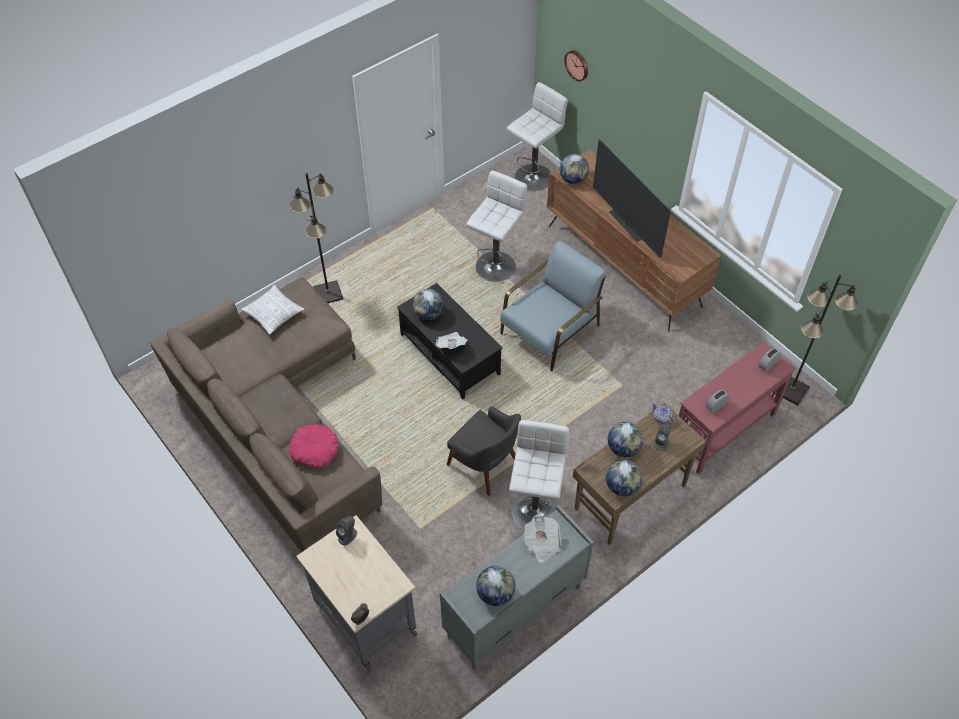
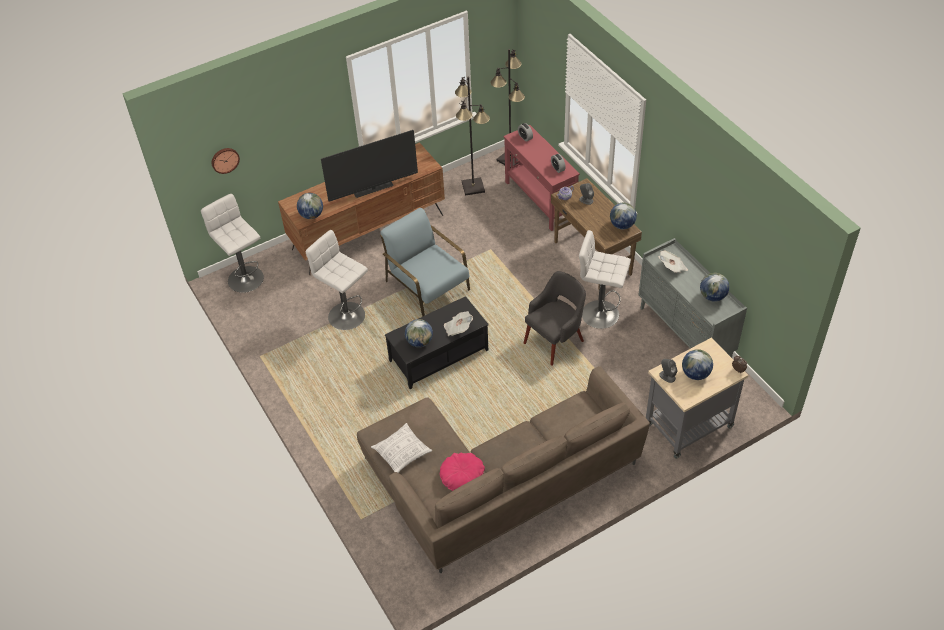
camera: 80 degrees left, 5 degrees down
(315, 449) = (559, 422): pink pillow -> pink pillow (461, 476)
(328, 294) = (347, 443): black floor lamp -> black floor lamp (473, 186)
(623, 448) = (589, 220): globe -> globe (695, 374)

